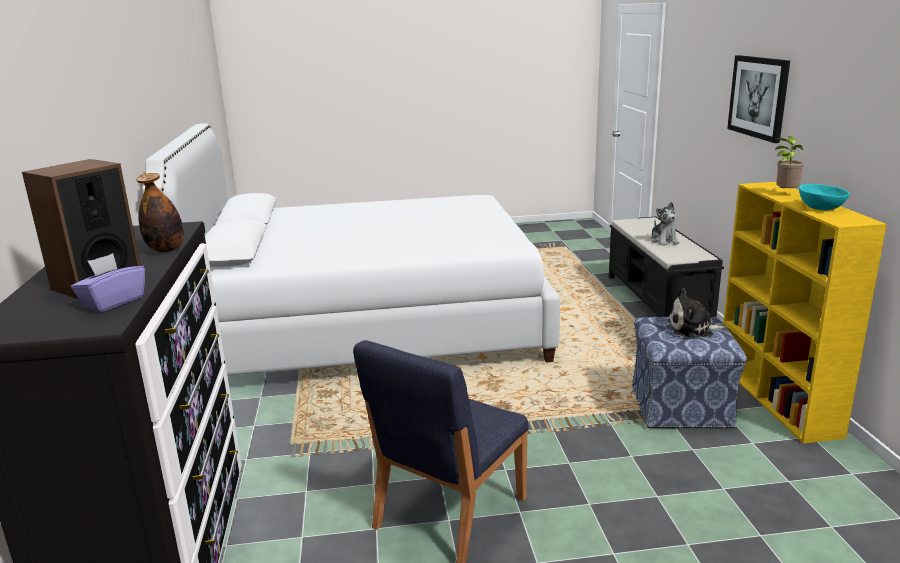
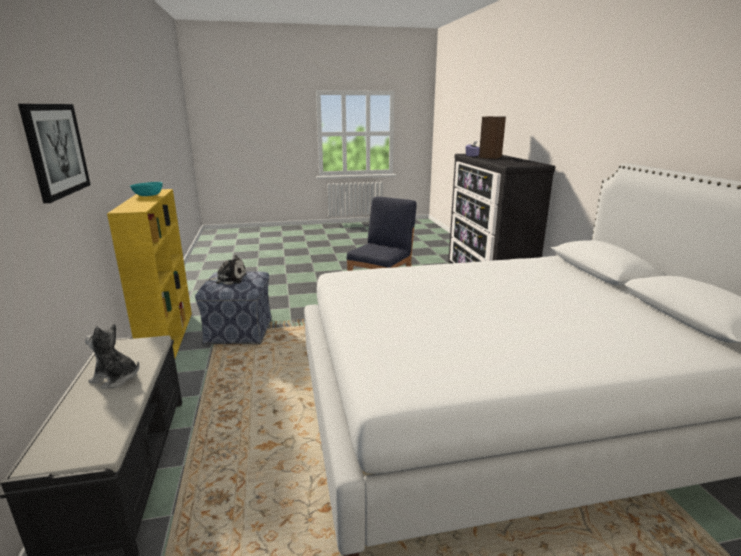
camera: 175 degrees right, 0 degrees up
(166, 250) = (491, 161): bottle -> none
(664, 240) = (116, 378): plush toy -> plush toy turned 60 degrees counterclockwise
(784, 194) = (139, 203): potted plant -> none

